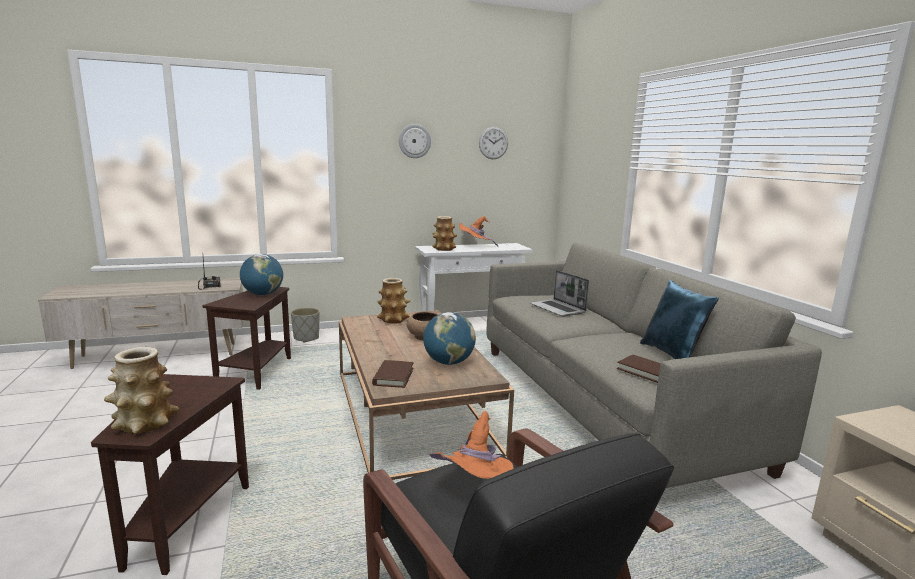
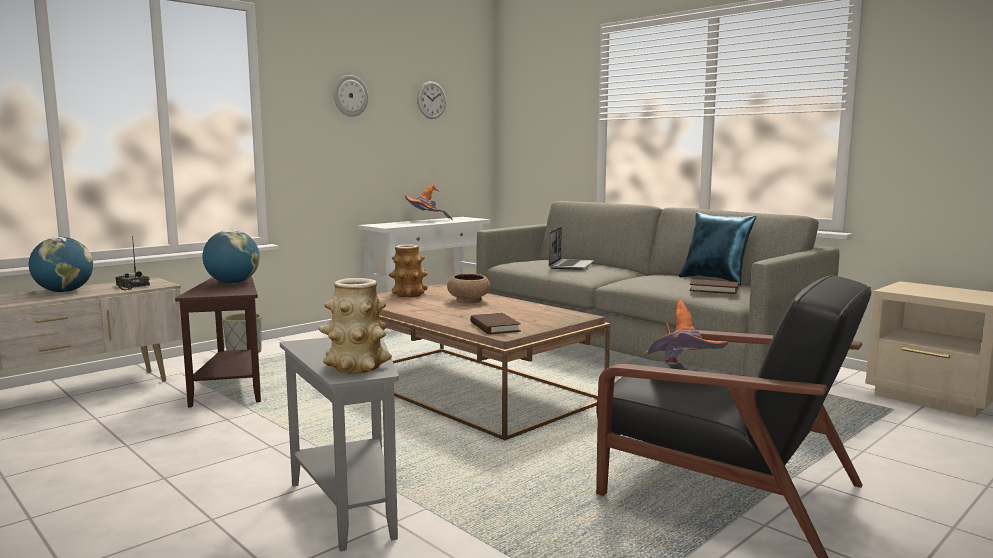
camera: 25 degrees left, 5 degrees down
(186, 519) = (350, 504): brown side table -> grey side table
(444, 249) = (398, 224): vase -> none
(448, 362) = (527, 313): globe -> globe (64, 291)
(558, 309) = (571, 265): laptop -> laptop turned 105 degrees counterclockwise

